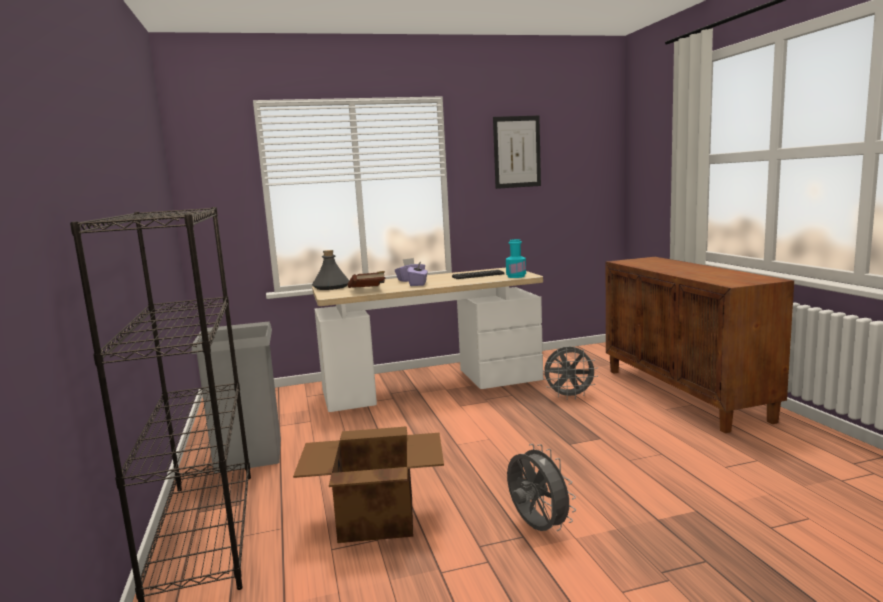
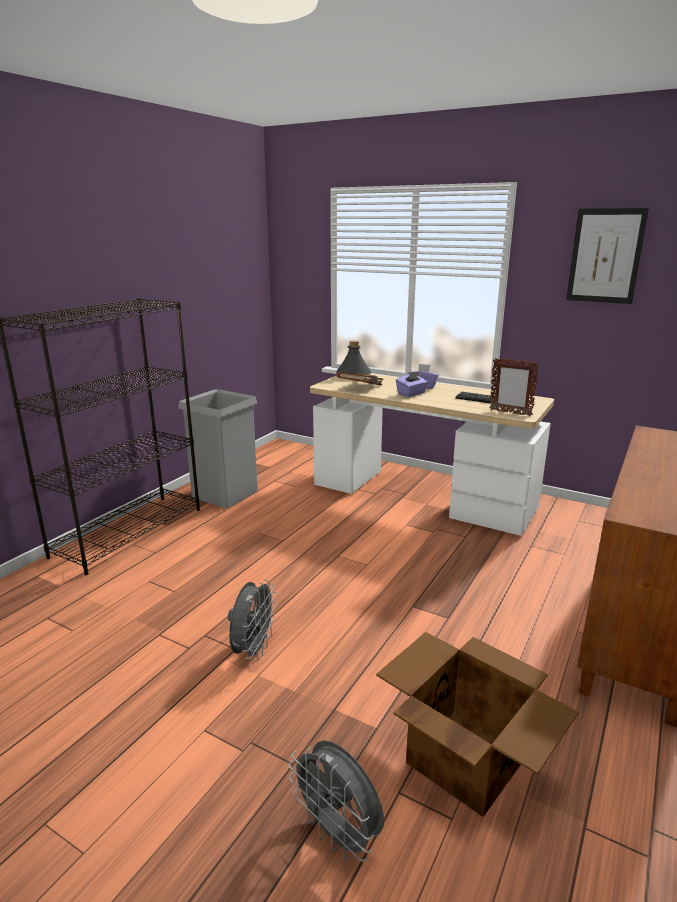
camera: 45 degrees right, 10 degrees up
(375, 518) = (198, 577): cardboard box -> cardboard box (465, 757)
(516, 276) = (510, 413): turquoise bottle -> picture frame
(569, 396) = (511, 565): grey fan -> grey fan (339, 835)

